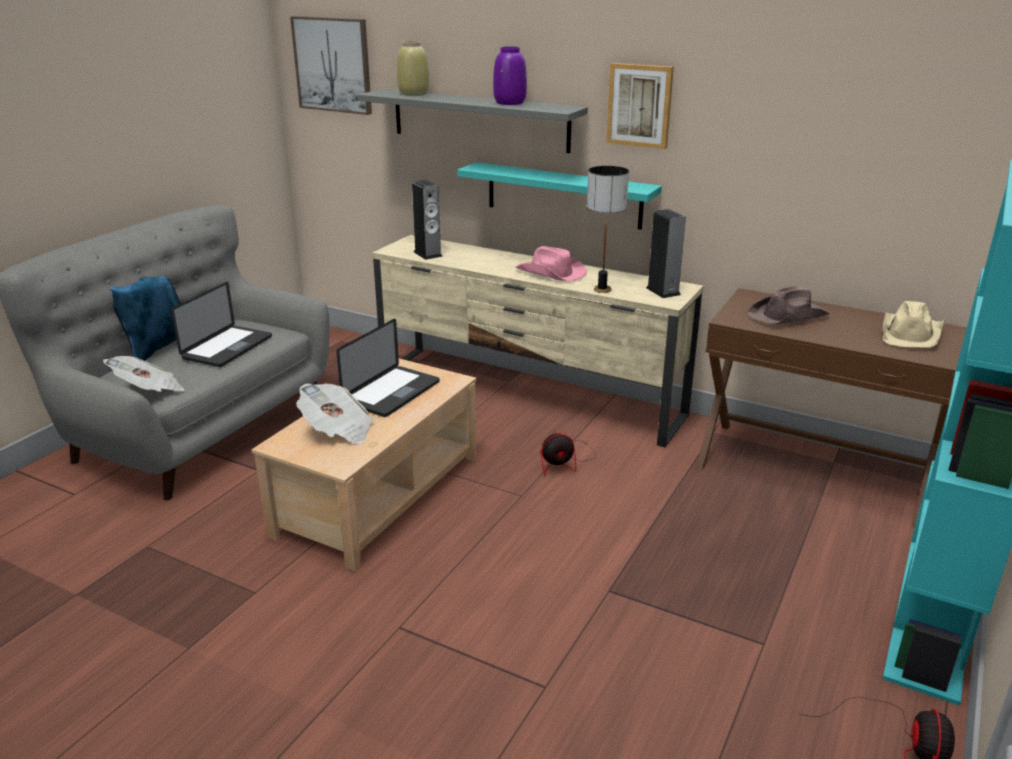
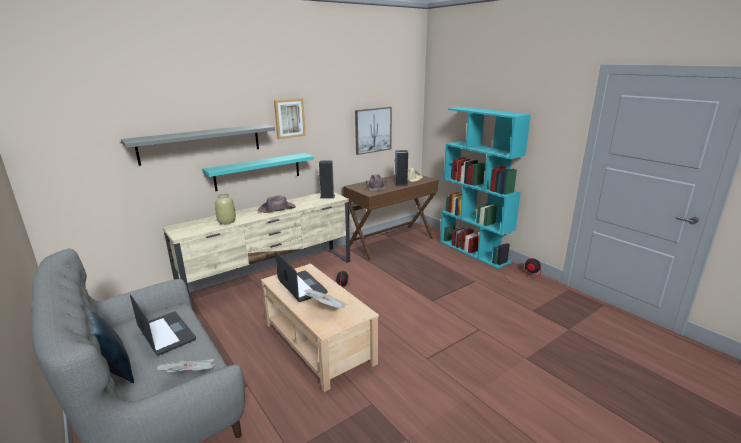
camera: 65 degrees left, 5 degrees down
(333, 65) = (67, 130): picture -> picture (373, 130)
(413, 94) = (158, 136): beige vase -> beige vase (226, 222)
(427, 254) = (204, 227): speaker -> speaker (401, 184)
(510, 103) = (229, 129): purple vase -> none
(551, 273) = (277, 209): pink hat -> brown hat
(602, 289) = (310, 204): table lamp -> none

